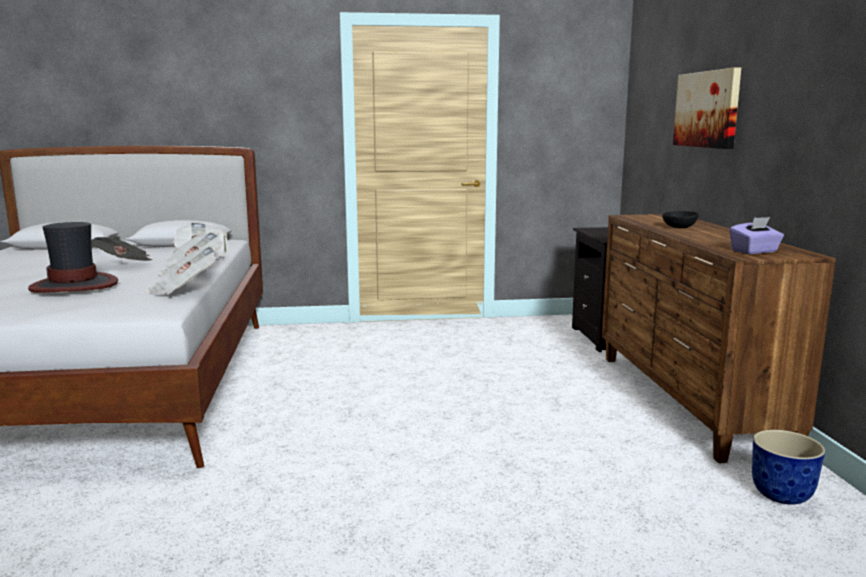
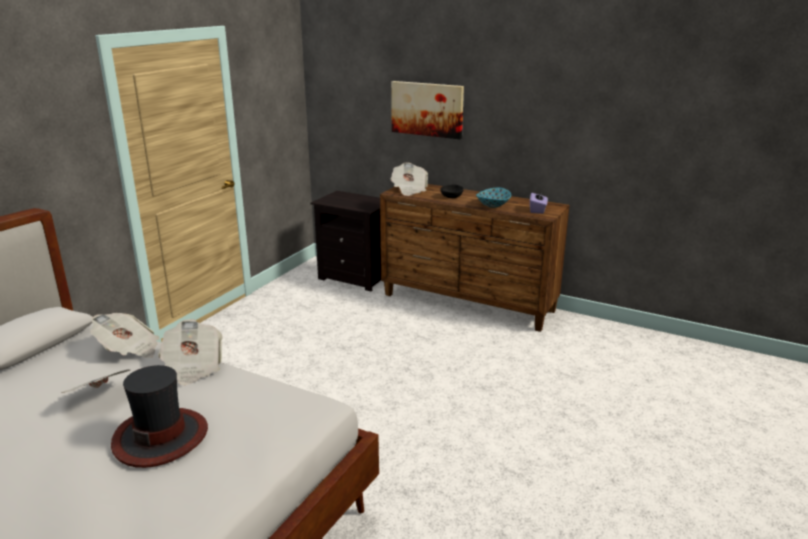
camera: 55 degrees left, 10 degrees up
(182, 290) = (265, 384): newspaper -> newspaper (409, 190)
(706, 239) = (493, 205): none -> bowl
(782, 496) = (582, 334): planter -> none

